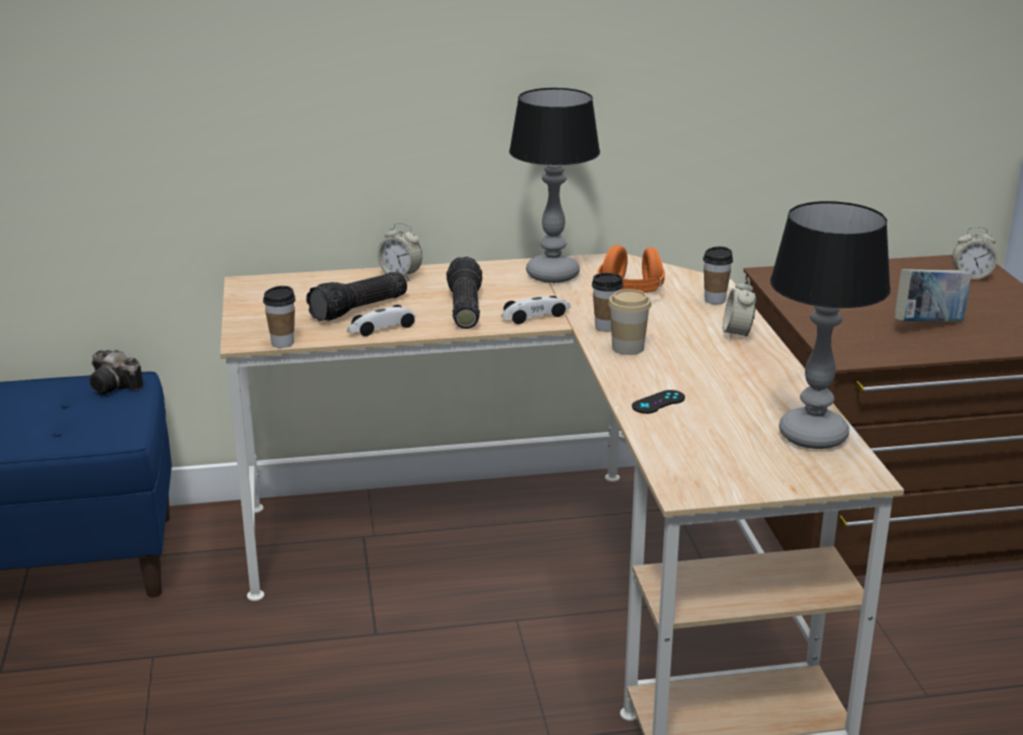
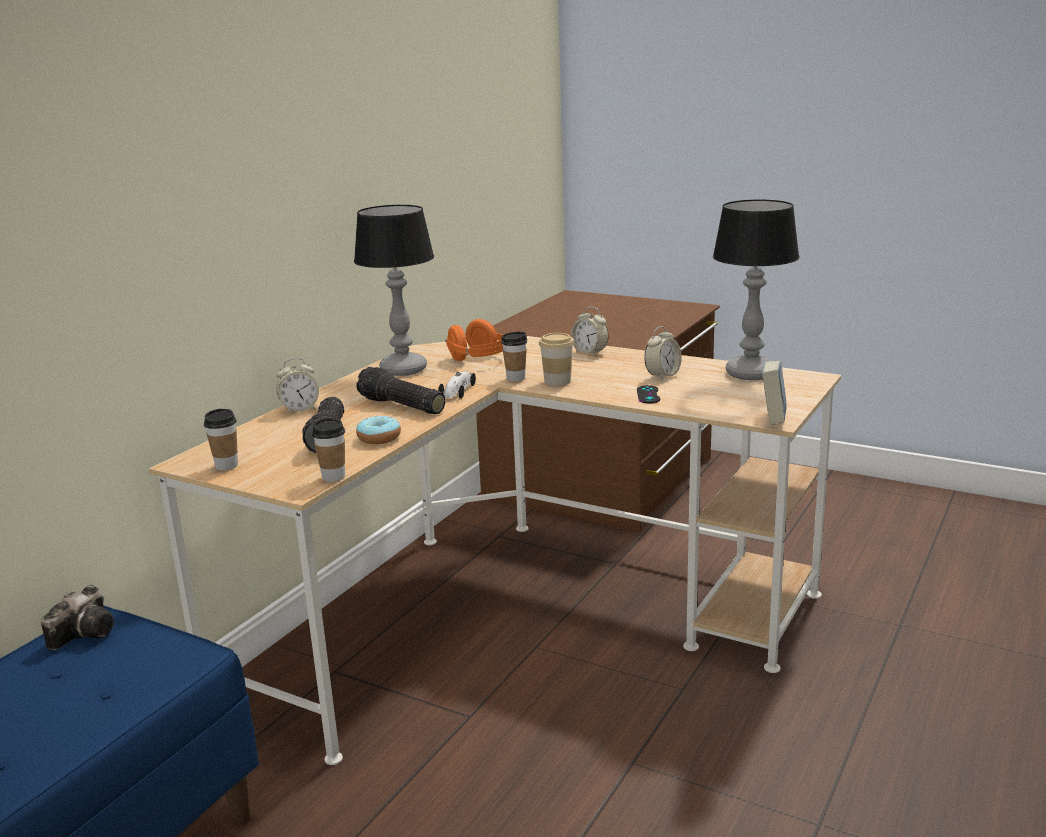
camera: 50 degrees left, 5 degrees down
(116, 386) = (87, 632): camera -> camera turned 45 degrees counterclockwise
(381, 328) = (379, 438): toy car -> donut
(715, 300) = (532, 344): cup -> cup (226, 466)
(928, 324) = (629, 324): book -> book (773, 421)
(971, 277) = (589, 300): alarm clock -> alarm clock (662, 376)

